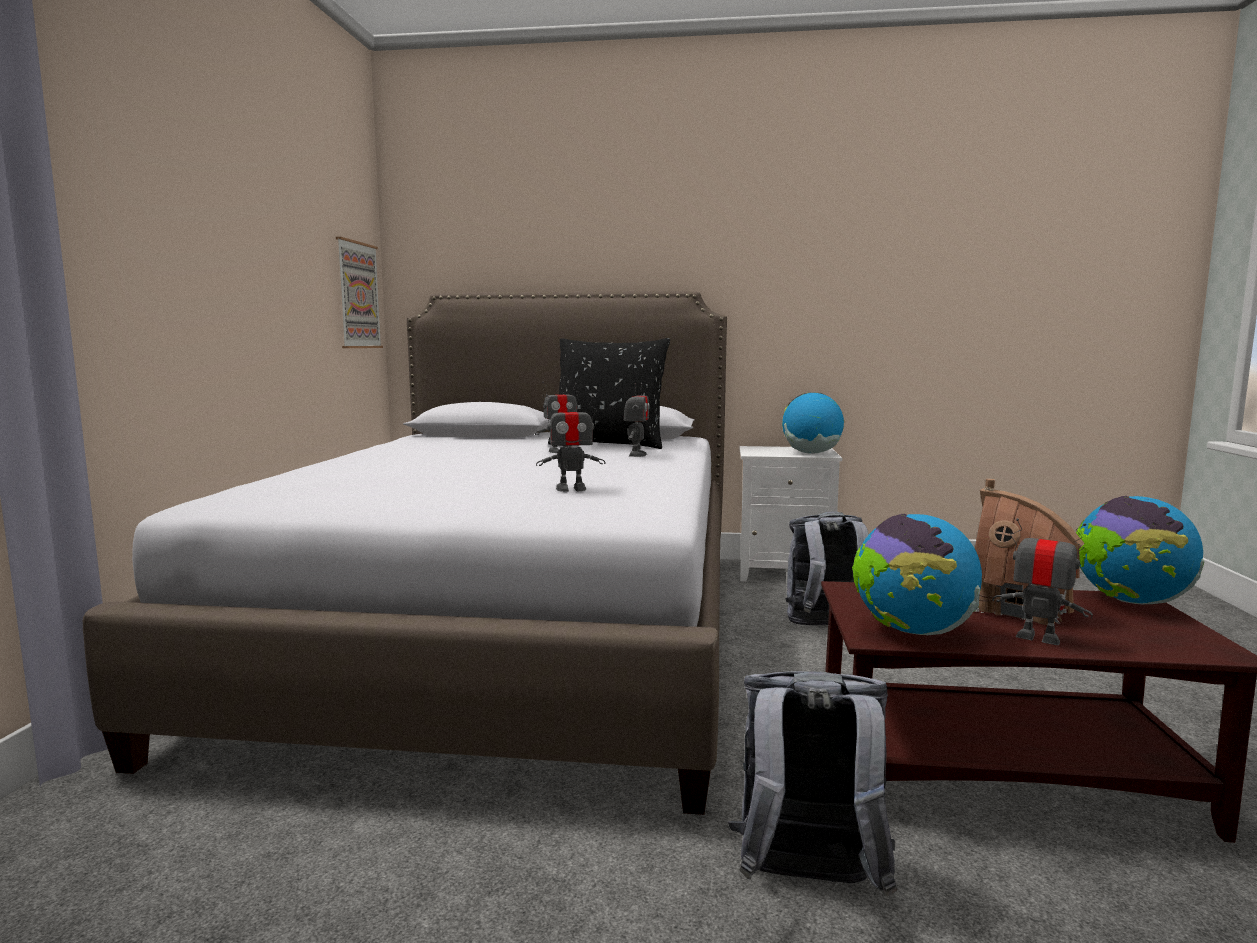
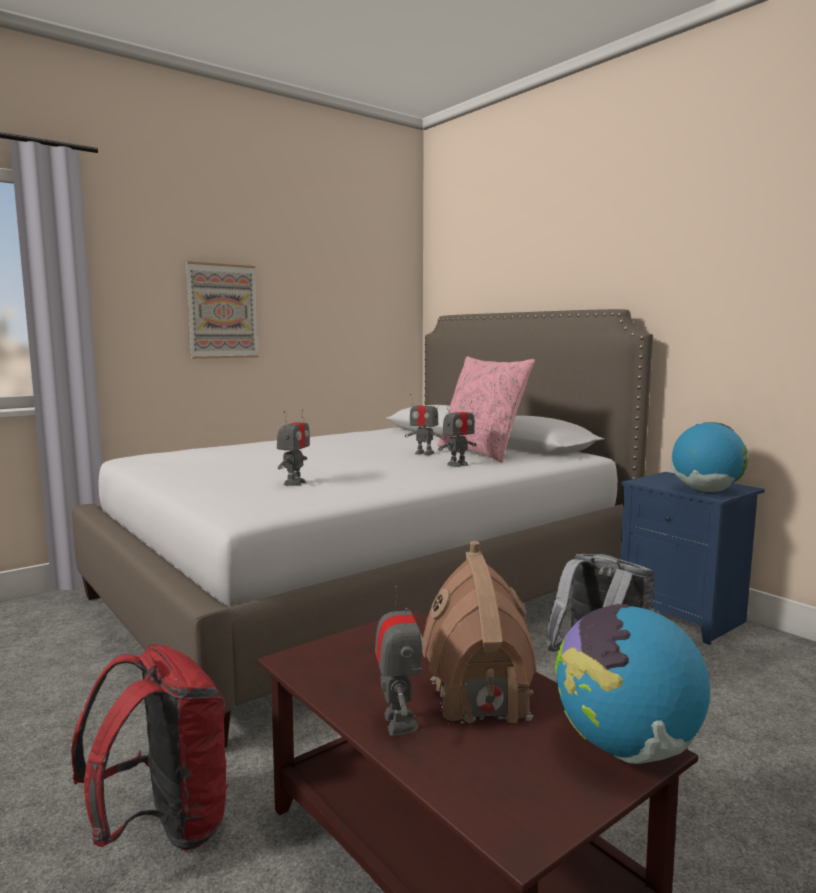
camera: 45 degrees right, 0 degrees up
(358, 295) = (386, 319): picture -> picture (222, 311)
(571, 489) = (294, 483): toy robot -> toy robot turned 105 degrees counterclockwise
(609, 444) = (482, 453): black pillow -> pink pillow
(785, 572) = (684, 617): white nightstand -> blue nightstand
(807, 883) = (164, 827): grey backpack -> red backpack
(912, 631) = (330, 669): globe -> none

